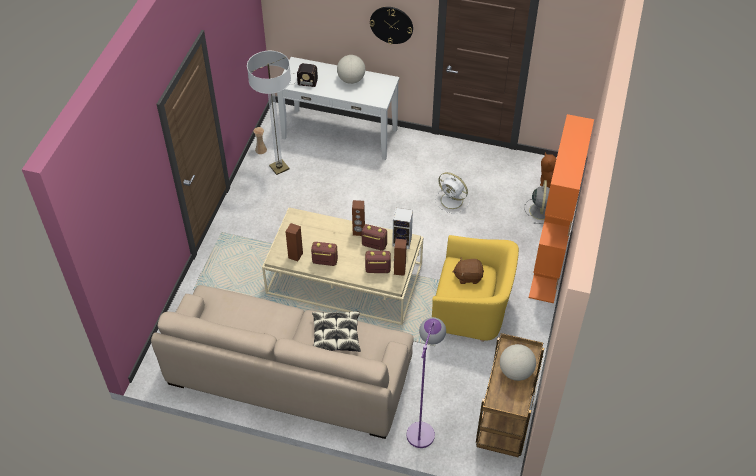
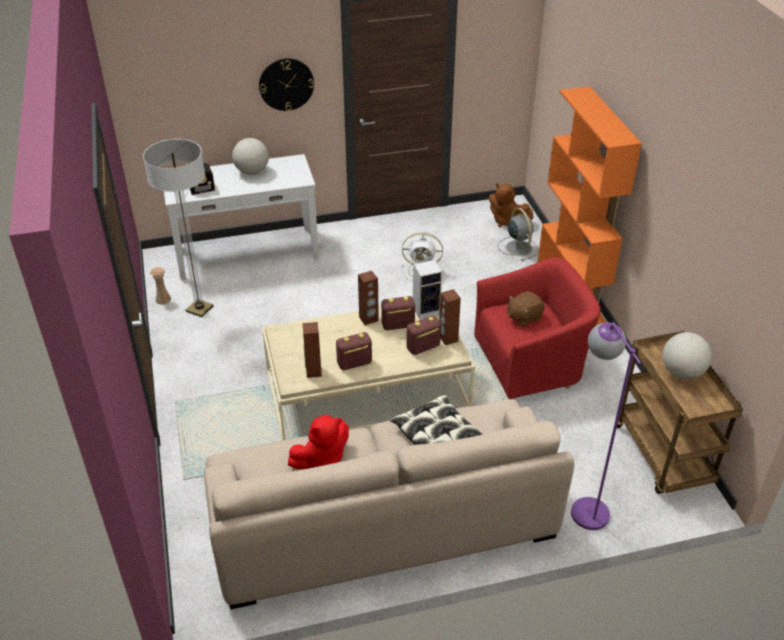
camera: 30 degrees left, 10 degrees down
(256, 319) = (321, 459): none -> red plush toy
(471, 308) = (530, 361): yellow armchair -> red armchair

